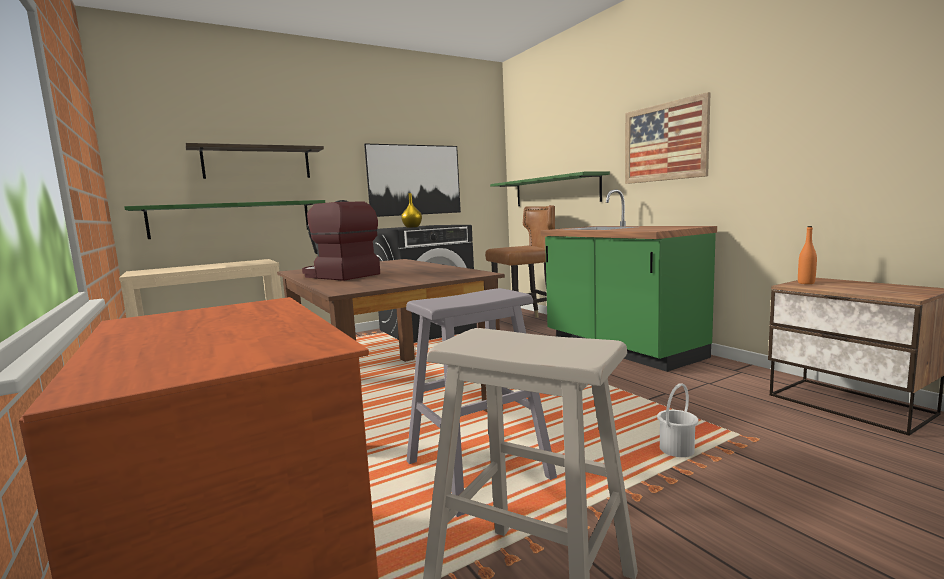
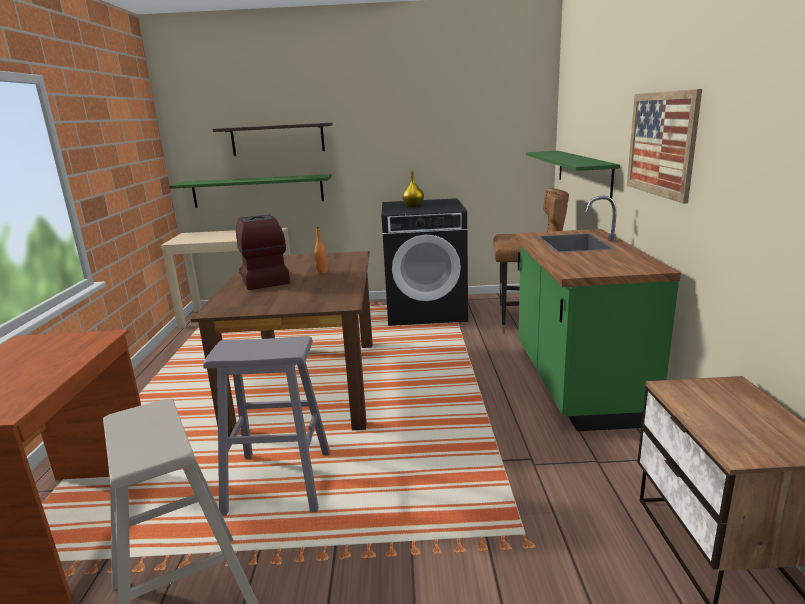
camera: 30 degrees right, 10 degrees up
(414, 180) = (435, 149): picture -> none
(676, 449) = (442, 525): white bucket -> none
(806, 283) = (696, 388): orange bottle -> orange bottle (322, 272)

